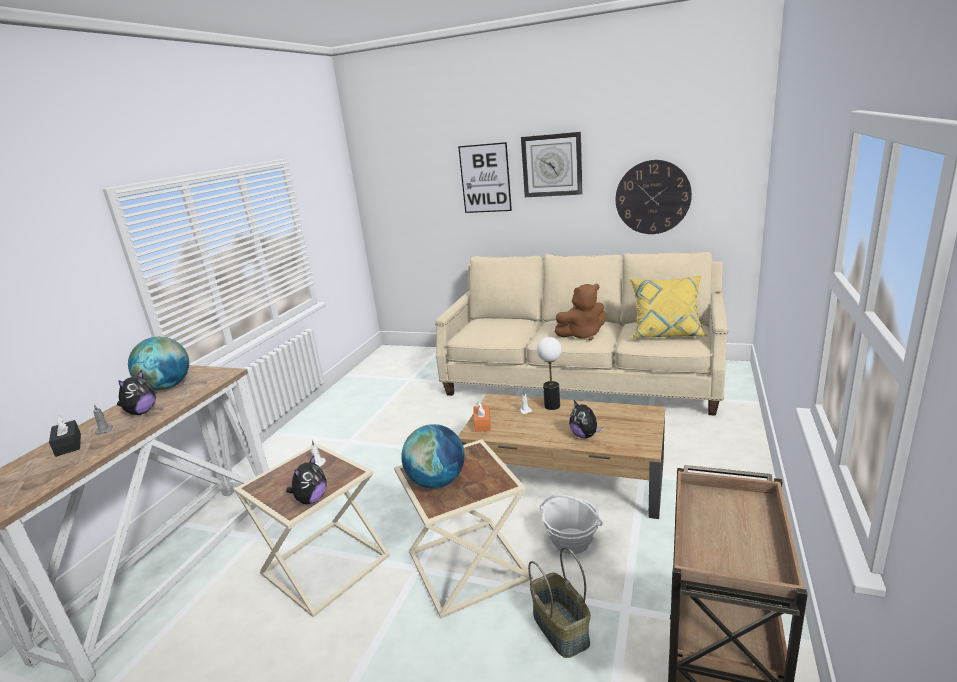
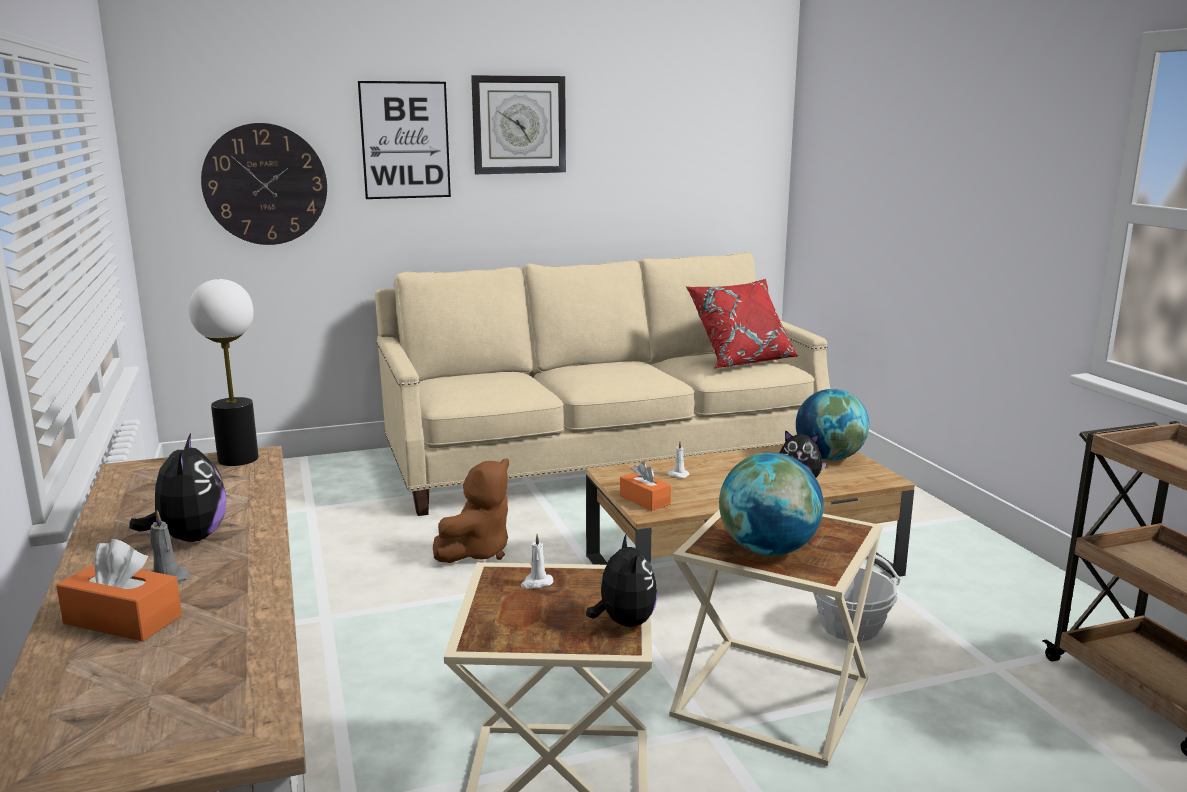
camera: 40 degrees left, 5 degrees down
(68, 445) = (123, 620): black tissue box -> orange tissue box
(167, 387) = (145, 498): globe -> globe (829, 458)
(552, 406) = (704, 463): table lamp -> table lamp (237, 459)
(561, 628) = (967, 712): basket -> none
(582, 335) = (637, 375): brown plush toy -> brown plush toy (477, 552)
(652, 197) = (660, 180): wall clock -> wall clock (265, 184)
(666, 333) = (741, 361): yellow pillow -> red pillow

